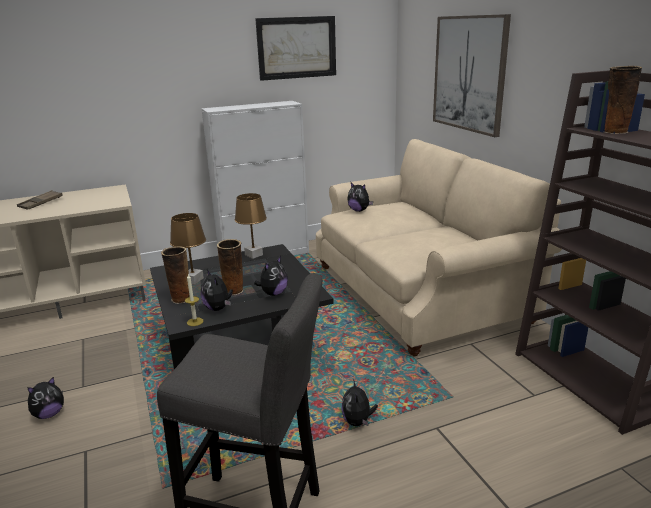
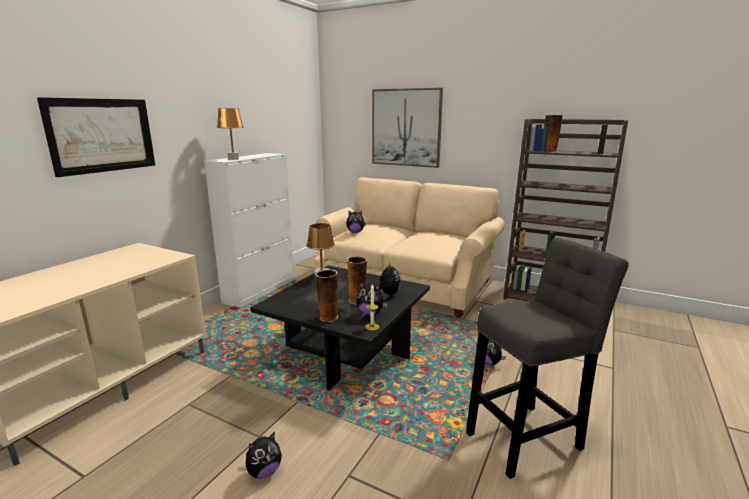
camera: 40 degrees left, 5 degrees down
(41, 203) = (71, 273): brown tray -> none
(49, 414) = (264, 471): plush toy -> plush toy turned 45 degrees clockwise
(193, 280) = (310, 304): brown table lamp -> brown table lamp (233, 159)
(296, 47) = (265, 109): picture -> picture (102, 135)

